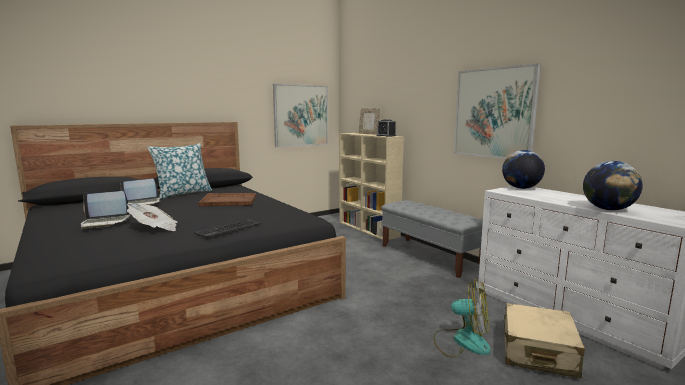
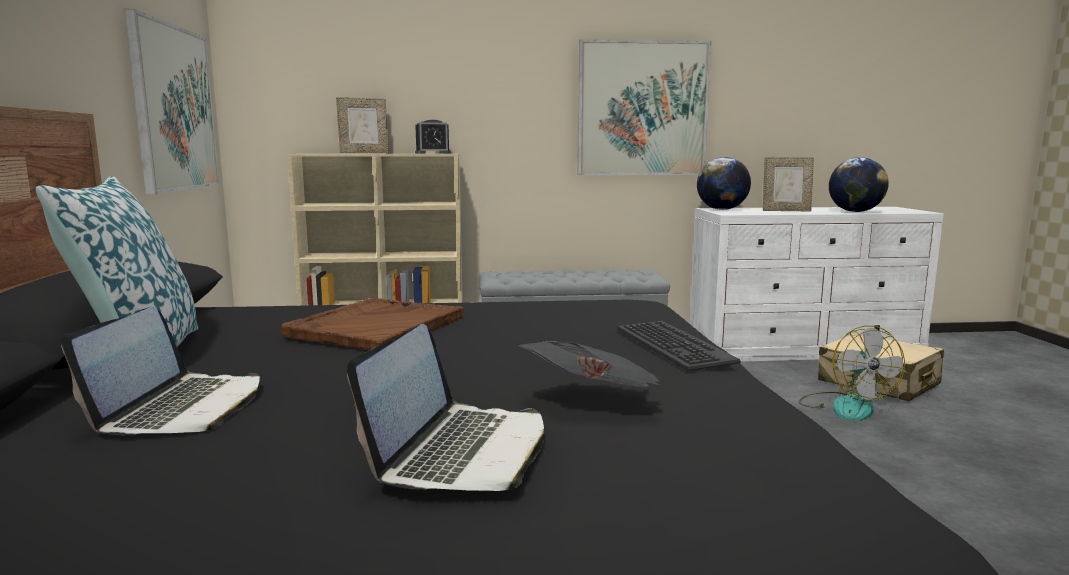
camera: 60 degrees left, 0 degrees up
(462, 341) = (845, 406): fan -> fan turned 120 degrees clockwise
(556, 197) = (786, 211): none -> picture frame

